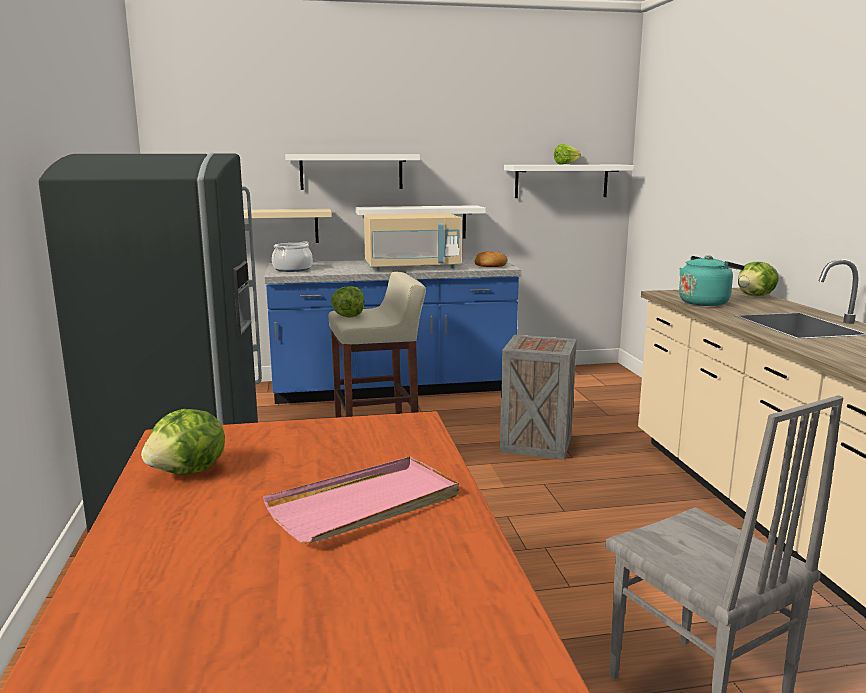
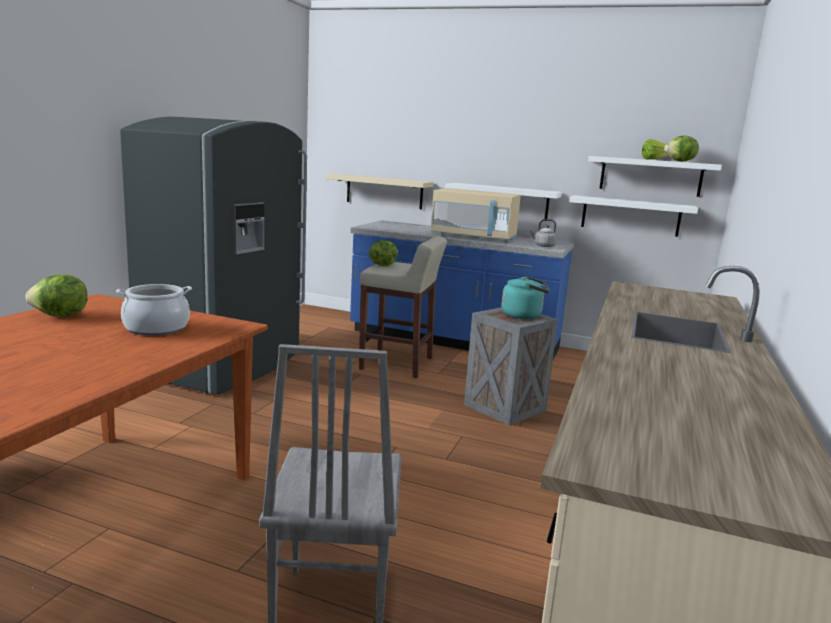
camera: 30 degrees right, 0 degrees up
(292, 269) = (382, 226): cooking pot -> cooking pot (156, 328)
(351, 171) = (454, 152): white shelf -> white shelf (630, 216)
(366, 505) = (90, 354): pink tray -> none
(490, 265) = (543, 246): bread -> grey kettle
(705, 302) = (643, 299): turquoise kettle -> turquoise kettle (524, 315)
(756, 296) = (721, 304): lettuce -> lettuce (680, 161)

